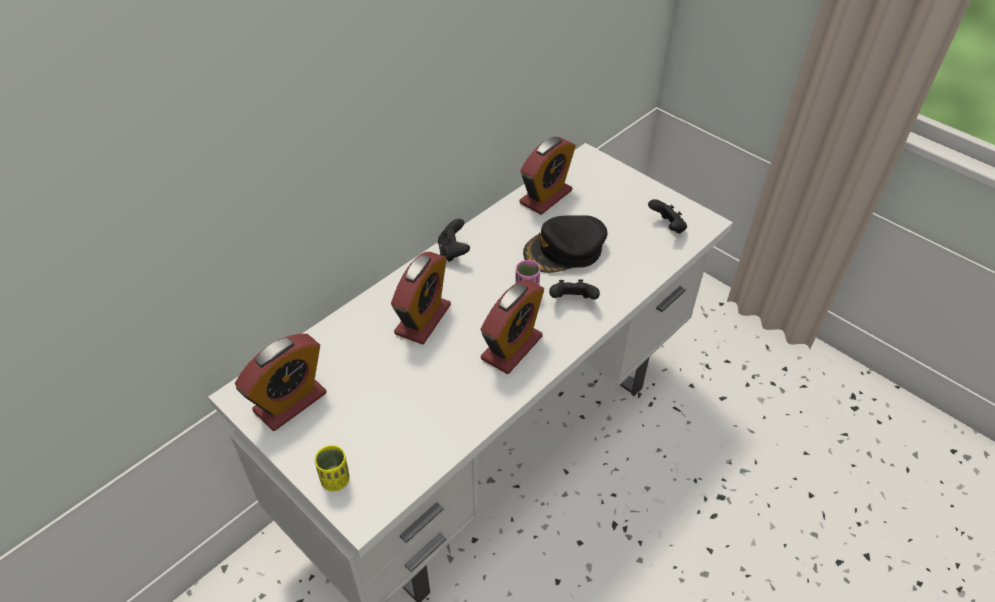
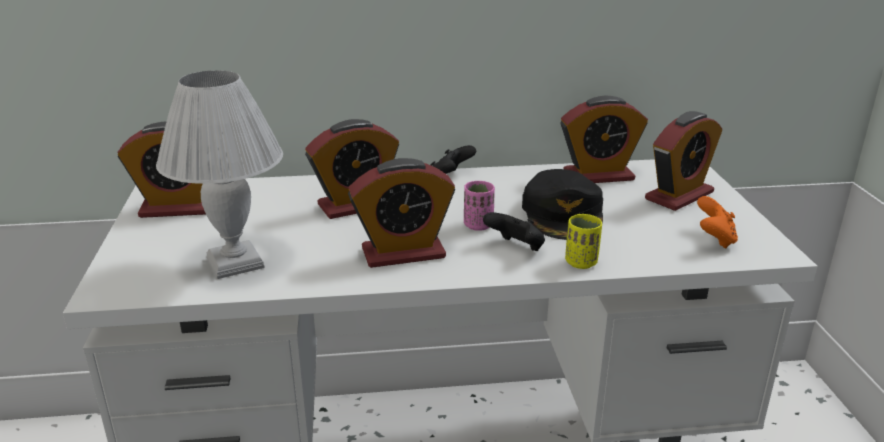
camera: 40 degrees right, 20 degrees down
(335, 480) = (125, 263): yellow cup -> yellow cup (581, 262)
(414, 428) = (234, 263): none -> white table lamp
(565, 250) = (563, 214): black cap -> black cap turned 105 degrees counterclockwise
(612, 193) = (679, 196): none -> alarm clock
(667, 227) = (714, 239): black game controller -> orange game controller

